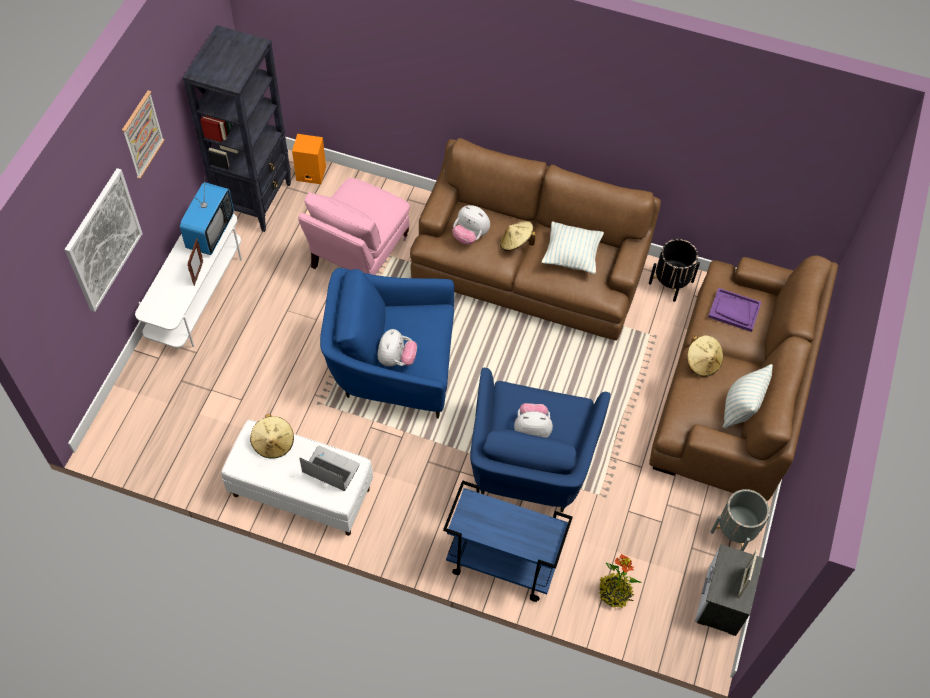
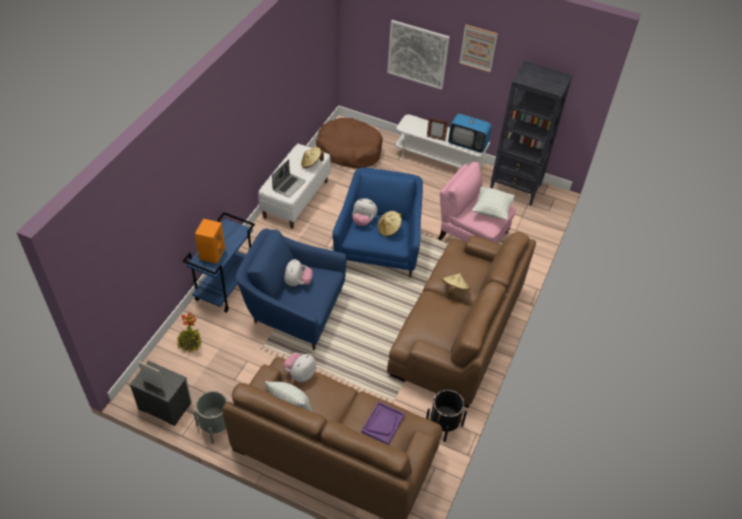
camera: 95 degrees right, 10 degrees down
(174, 425) = (349, 150): none -> brown dog bed
(310, 174) = (540, 215): orange speaker -> orange speaker (212, 253)
(470, 235) = (461, 264): plush toy -> plush toy (300, 374)
(571, 256) = (442, 321): pillow -> pillow (491, 210)
(702, 362) = (336, 391): beige hat -> beige hat (389, 229)

